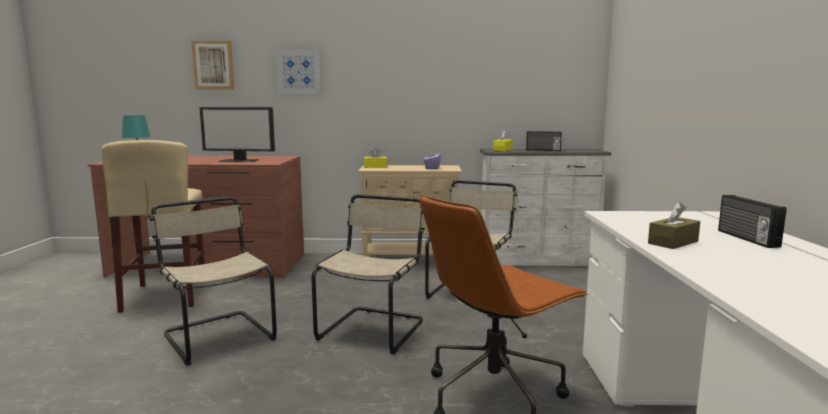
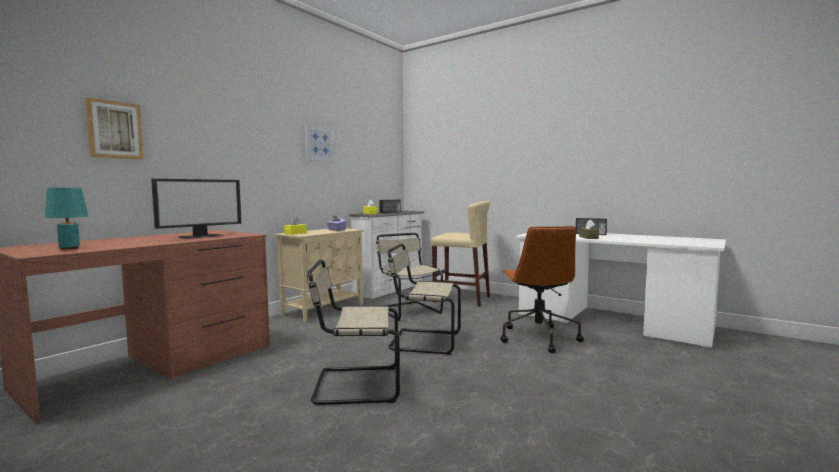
camera: 55 degrees left, 5 degrees down
(166, 295) = (202, 395): beige stool -> beige stool (461, 299)
(299, 72) = (214, 146): picture -> picture (319, 143)
(373, 328) = (422, 341): beige chair -> beige chair turned 45 degrees counterclockwise

